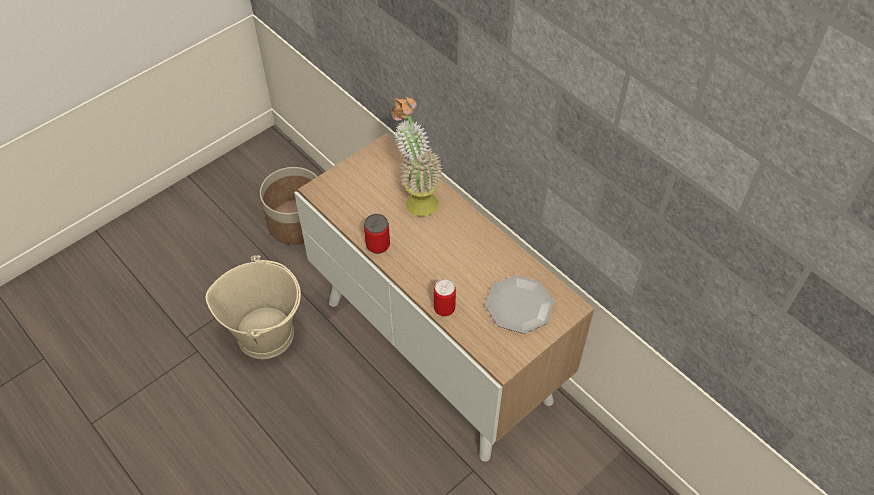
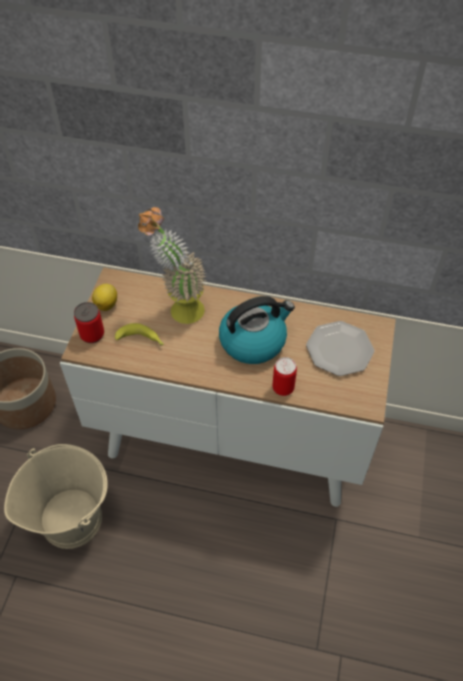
camera: 35 degrees left, 0 degrees up
(364, 165) = (107, 304): none -> lemon
(367, 208) = (141, 340): none -> banana
(378, 245) = (179, 367): can -> can (92, 334)
(453, 258) = (253, 341): none -> kettle

